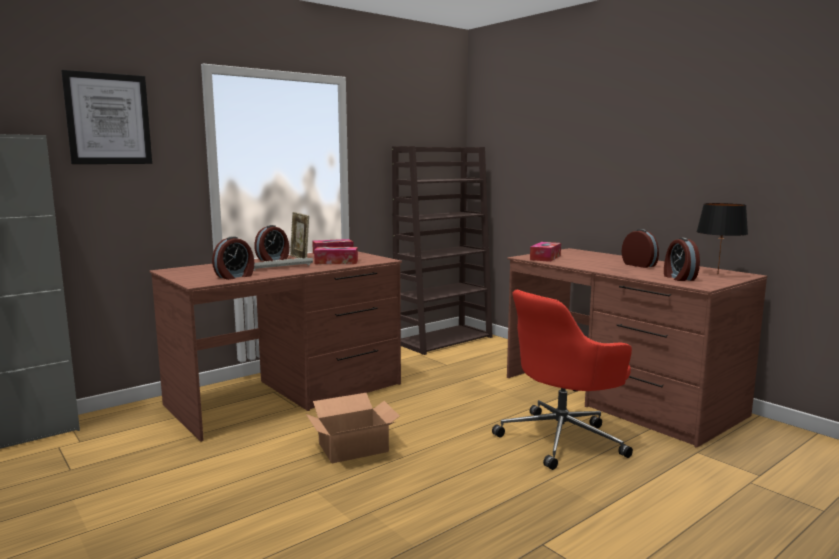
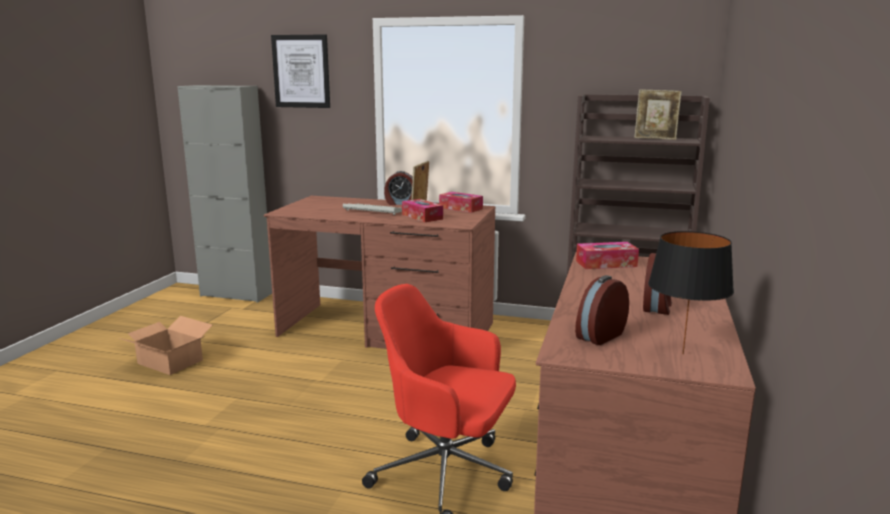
camera: 55 degrees right, 5 degrees up
(235, 276) = (317, 212): alarm clock -> none
(354, 448) = (318, 386): cardboard box -> cardboard box (170, 362)
(447, 179) = (655, 138): none -> picture frame

